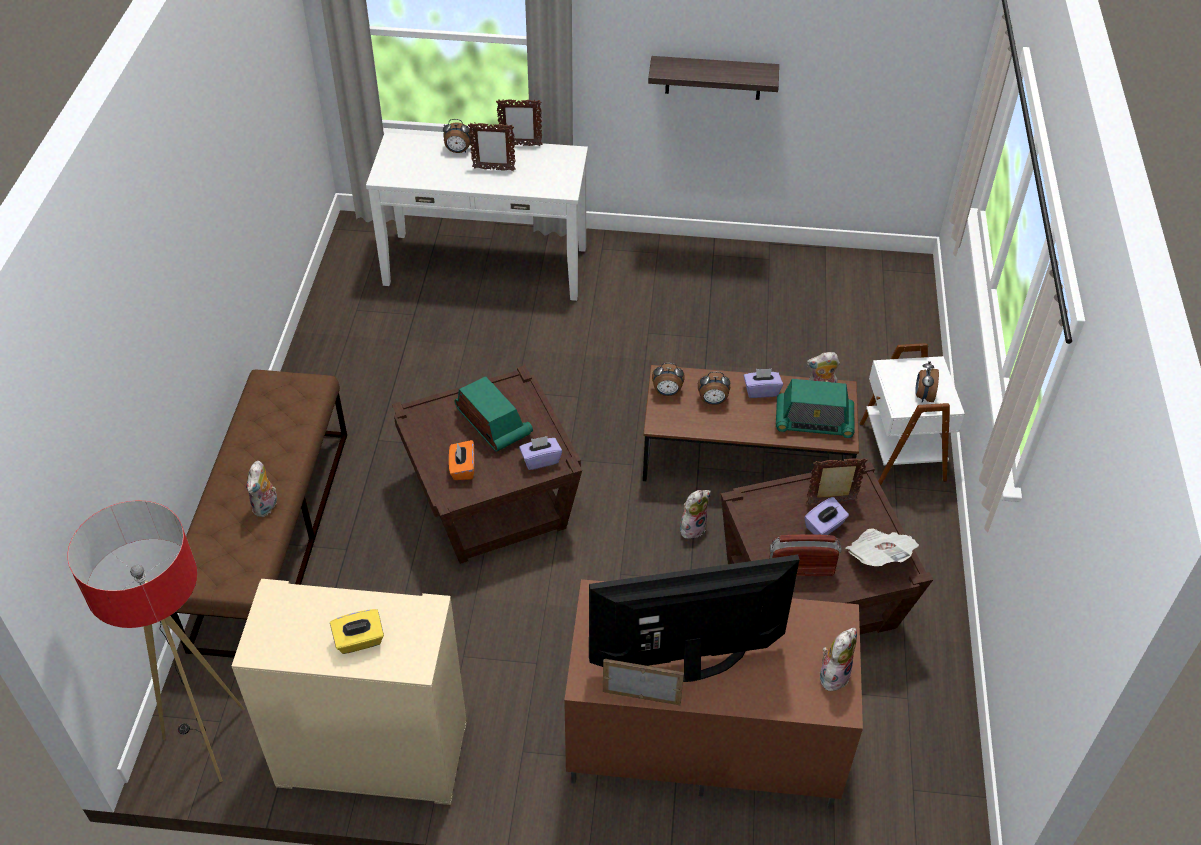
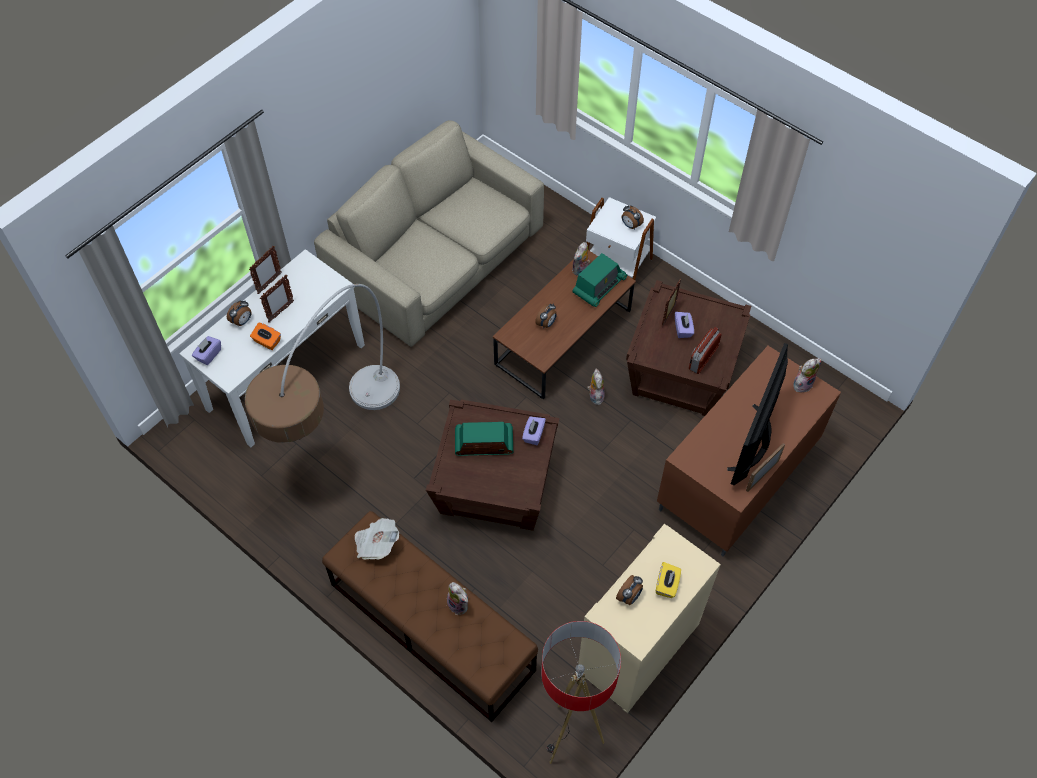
camera: 55 degrees left, 10 degrees up
(440, 343) = (337, 442): none -> floor lamp
(462, 468) = (509, 479): orange tissue box -> orange tissue box (267, 342)
(667, 392) = (522, 341): alarm clock -> alarm clock (629, 597)
(713, 78) = (348, 145): shelf -> none
(743, 295) = (436, 257): none -> beige sofa
(761, 391) = (557, 295): purple tissue box -> purple tissue box (208, 355)
(833, 674) = (802, 383): plush toy -> plush toy turned 75 degrees clockwise
(878, 557) = (719, 319): newspaper -> newspaper (376, 544)

